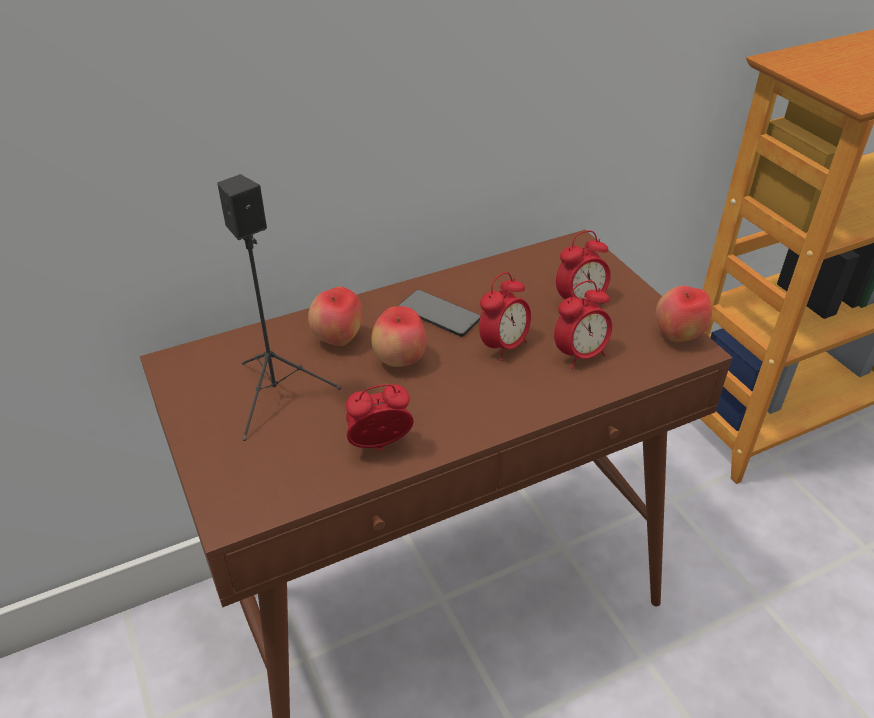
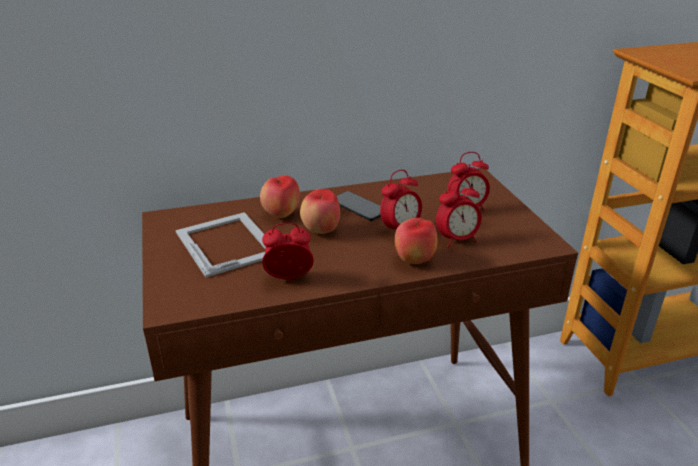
camera: 10 degrees right, 10 degrees down
(277, 395) = (227, 242): black speaker -> picture frame
(677, 336) = (537, 235): apple -> apple (414, 260)

